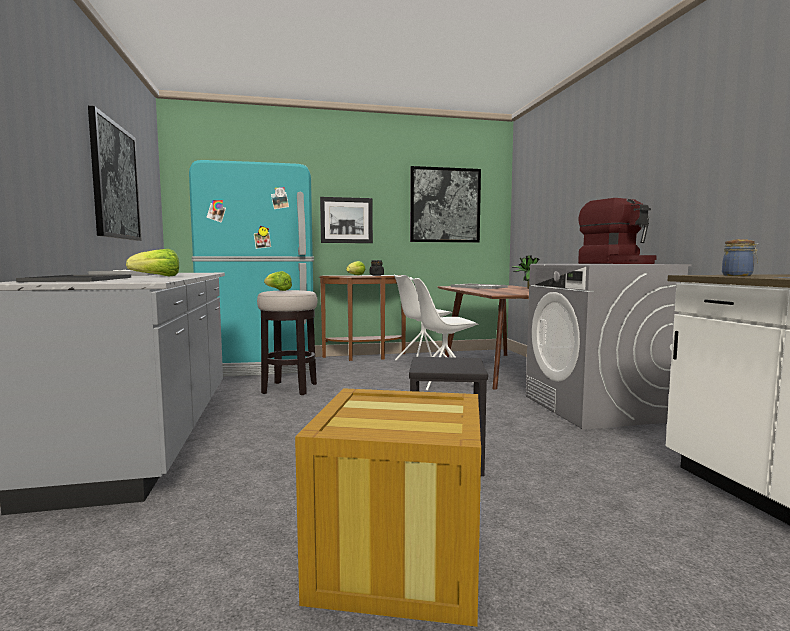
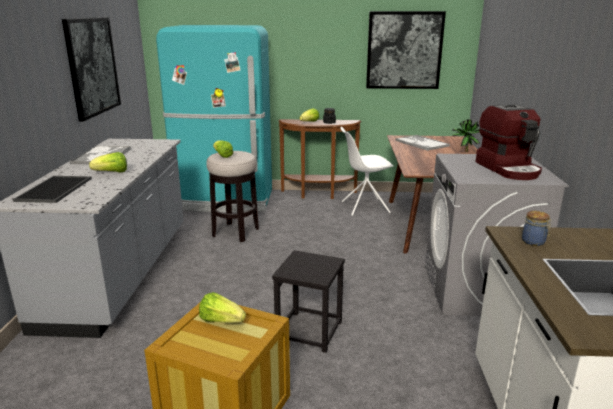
camera: 15 degrees right, 15 degrees up
(346, 220) = (304, 67): picture -> none
(386, 404) = (221, 321): none -> lettuce
(442, 382) = (364, 238): white chair -> none

